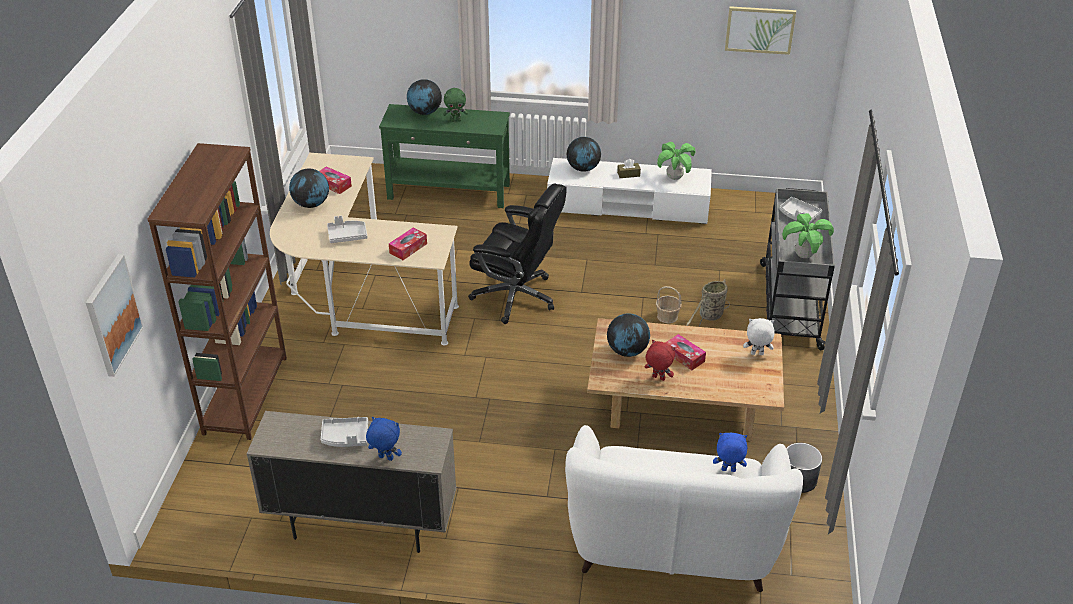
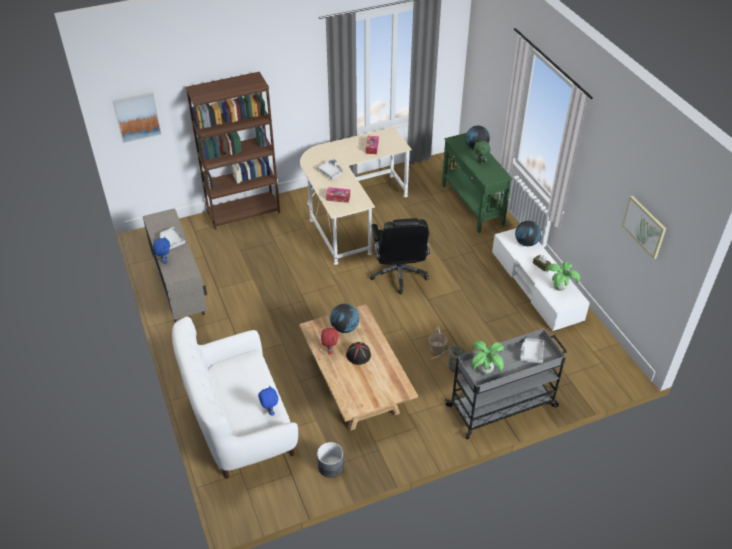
camera: 60 degrees right, 5 degrees up
(311, 204) = (347, 148): globe -> none
(684, 356) = (358, 355): tissue box -> black hat
(756, 354) = (387, 389): white plush toy -> none

